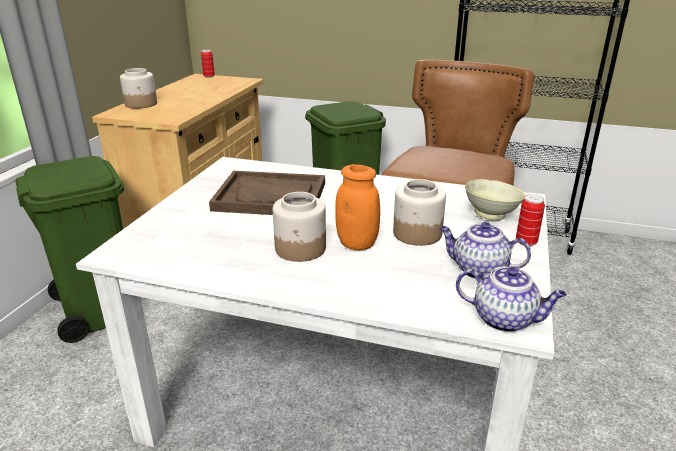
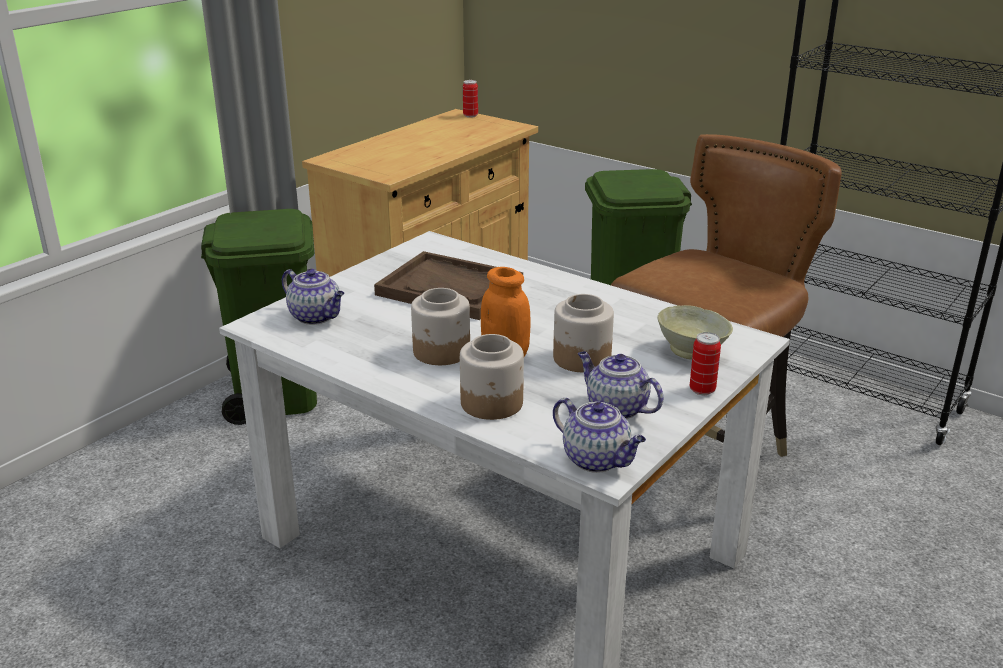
camera: 20 degrees right, 0 degrees up
(141, 104) = (365, 150): jar -> jar (492, 403)
(168, 238) = (316, 317): none -> teapot

